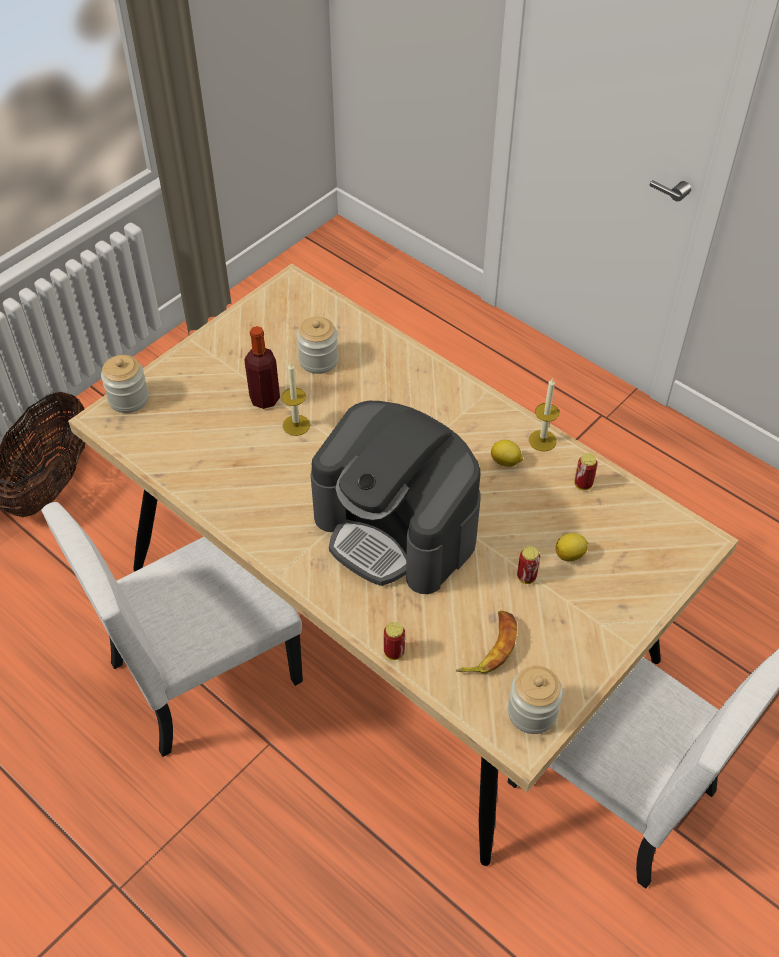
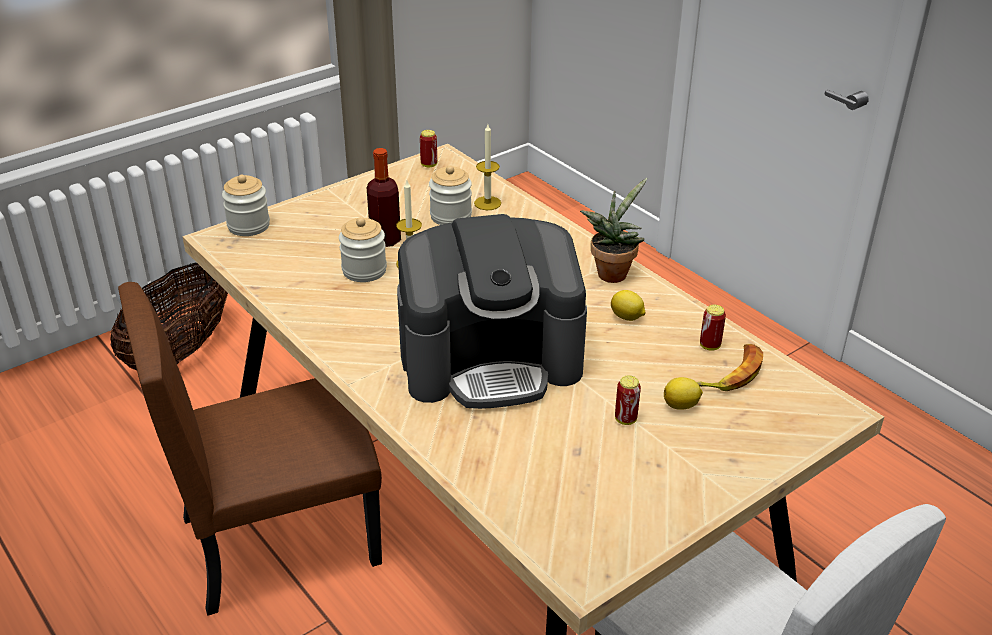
camera: 10 degrees right, 15 degrees down
(205, 670) = (279, 539): white chair -> brown chair
(394, 652) = (455, 468): can -> can (429, 165)
(397, 529) = (491, 360): coffee machine -> coffee machine turned 60 degrees counterclockwise
(482, 409) = (612, 272): none -> potted plant
(490, 647) = (567, 478): banana -> banana (732, 373)
(532, 712) = (601, 547): jar -> jar (364, 270)
(542, 440) = (672, 304): candle -> candle (487, 203)

